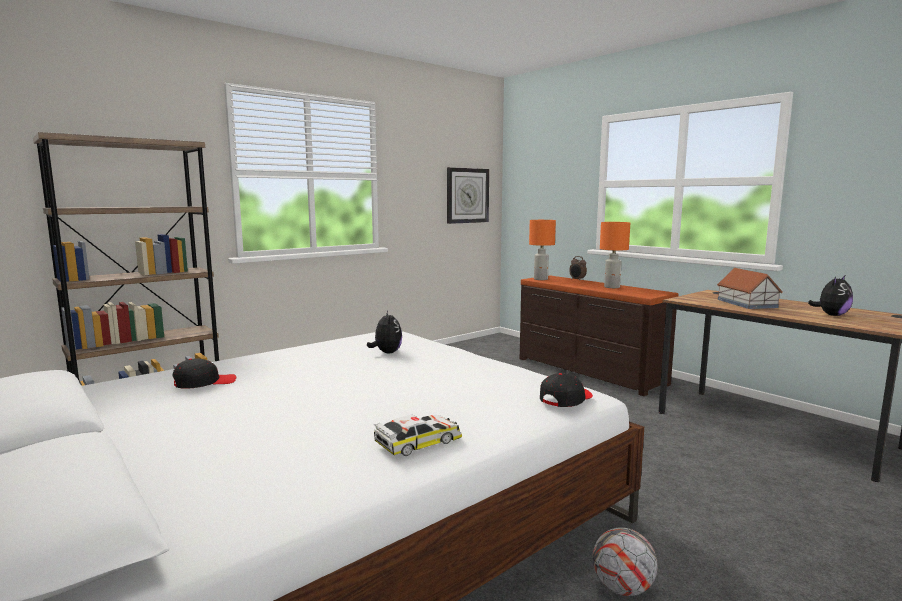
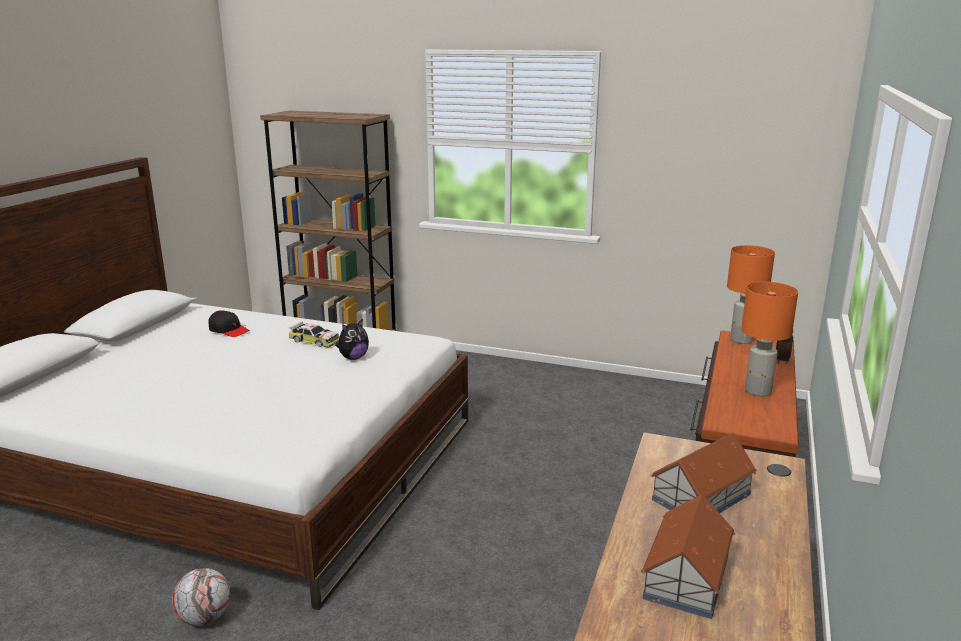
camera: 60 degrees right, 10 degrees up
(418, 442) = (146, 422): toy car -> toy car (315, 341)
(467, 195) = (757, 180): wall clock -> none
(565, 399) = (262, 454): black cap -> none
(831, 315) = (687, 576): plush toy -> toy house

